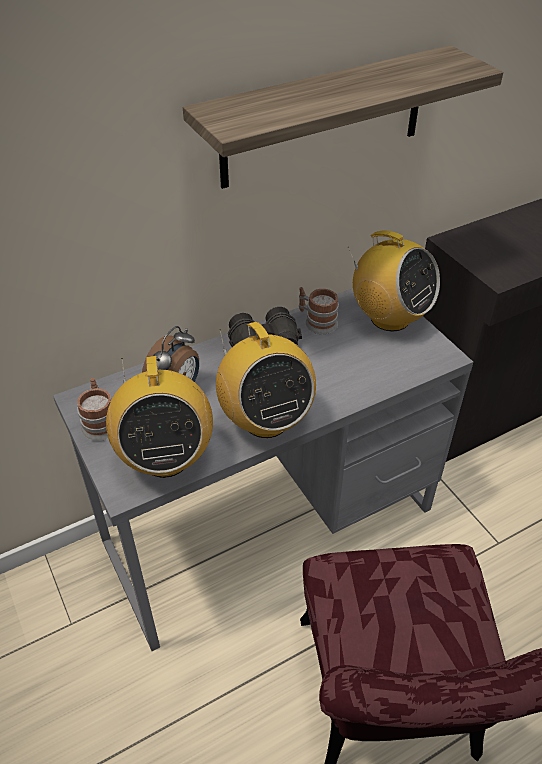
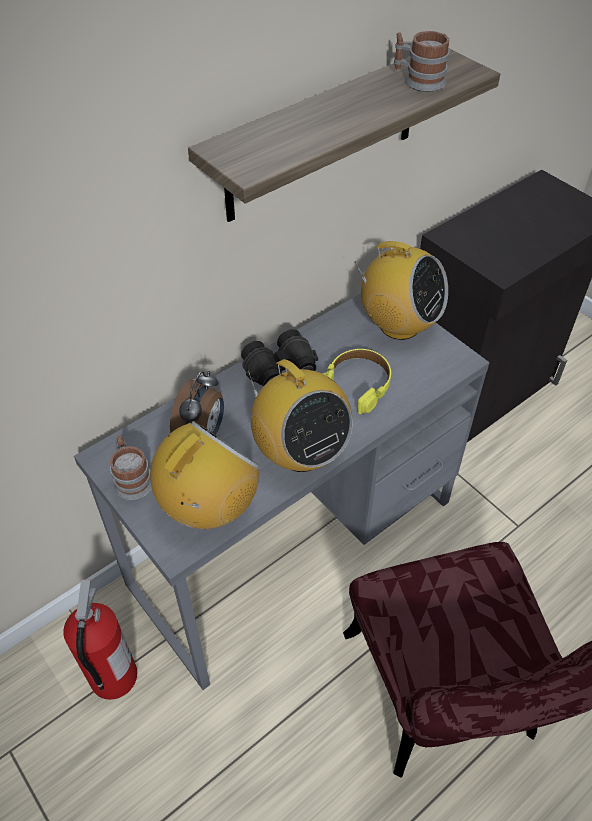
camera: 10 degrees left, 5 degrees up
(69, 624) = (112, 677): none -> fire extinguisher
(165, 458) = (209, 507): radio -> radio turned 120 degrees counterclockwise
(316, 322) = (327, 338): mug -> mug (418, 80)
(336, 366) = (357, 385): none -> yellow headphones

